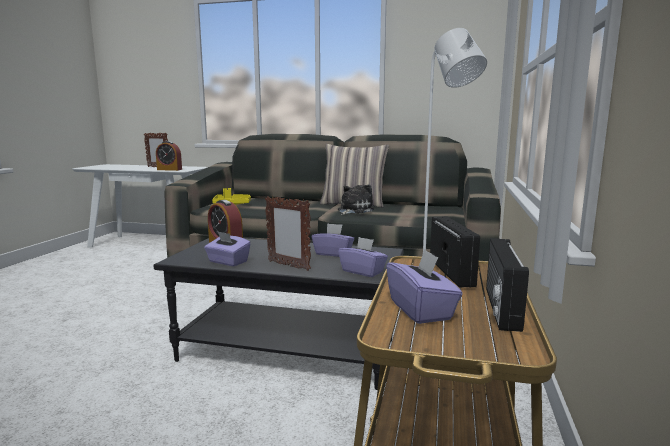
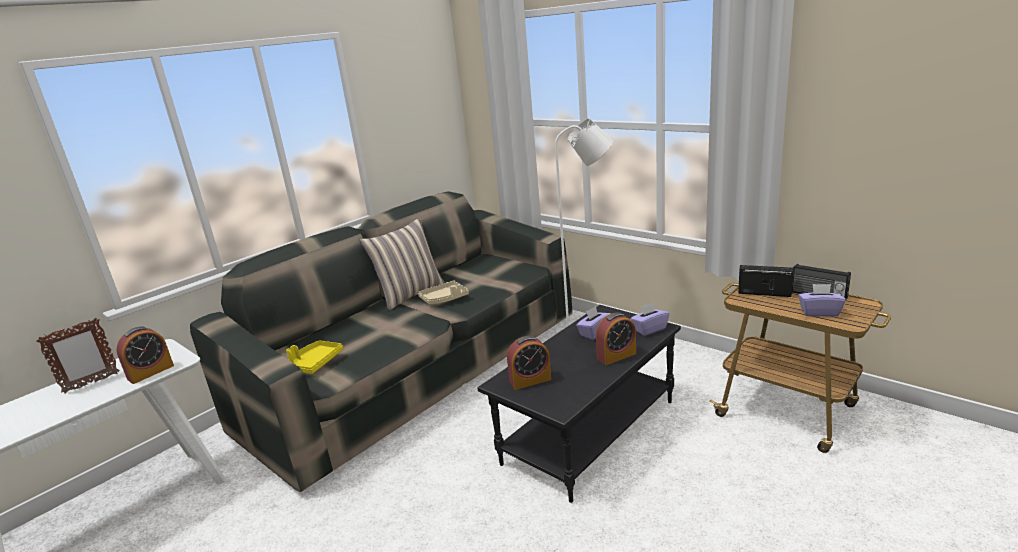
camera: 60 degrees left, 10 degrees up
(228, 262) = (586, 383): purple tissue box -> none
(288, 266) = (616, 356): picture frame -> alarm clock
(353, 210) = (444, 299): plush toy -> beige tray

